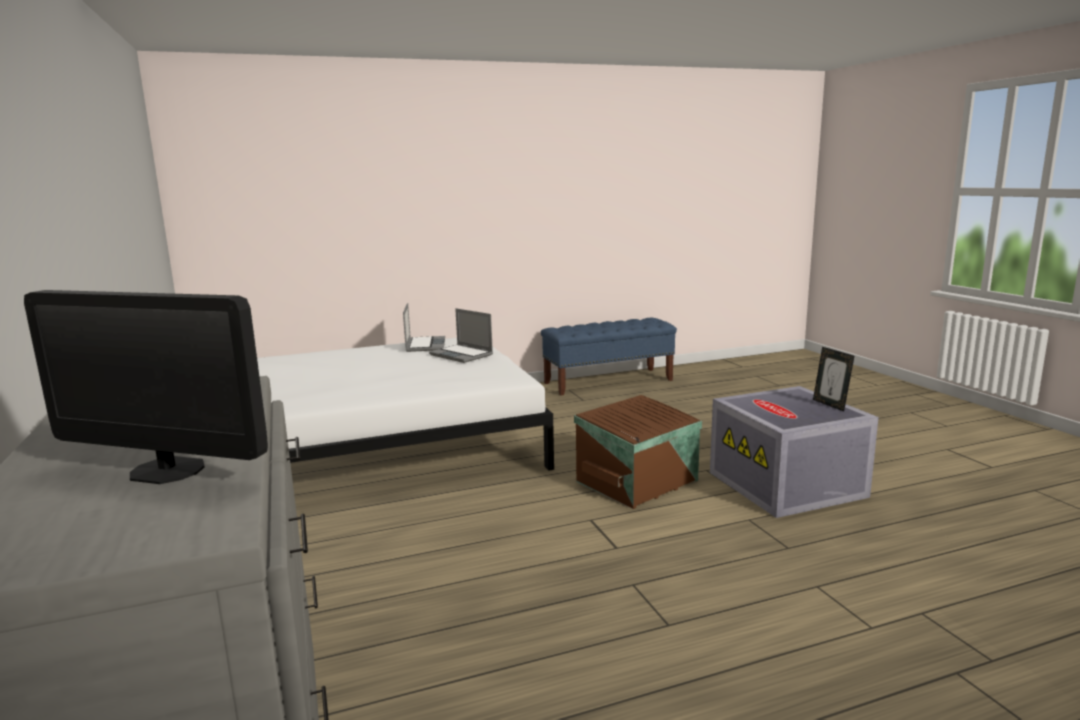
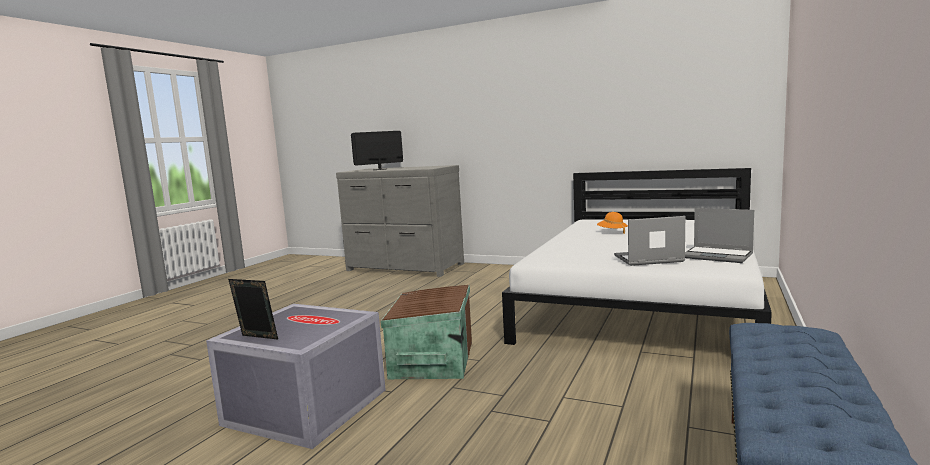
camera: 135 degrees right, 5 degrees down
(321, 387) = (612, 232): none -> orange hat

